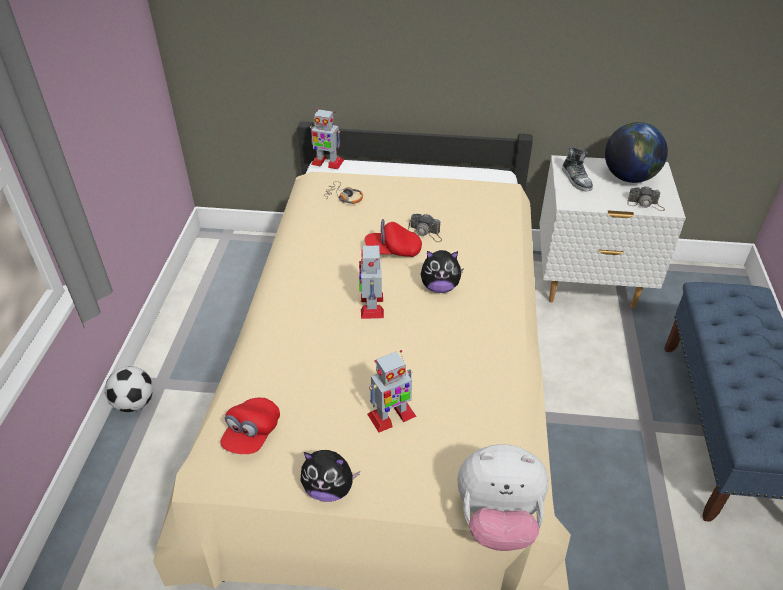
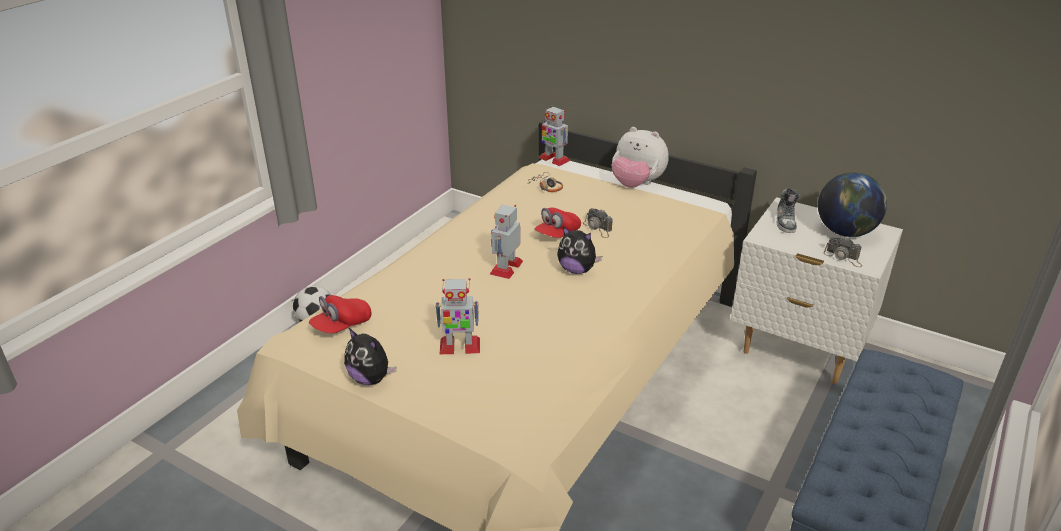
camera: 25 degrees right, 10 degrees down
(393, 250) = (557, 234): red cap -> red cap turned 75 degrees counterclockwise
(498, 519) = (490, 444): plush toy -> plush toy (636, 184)

